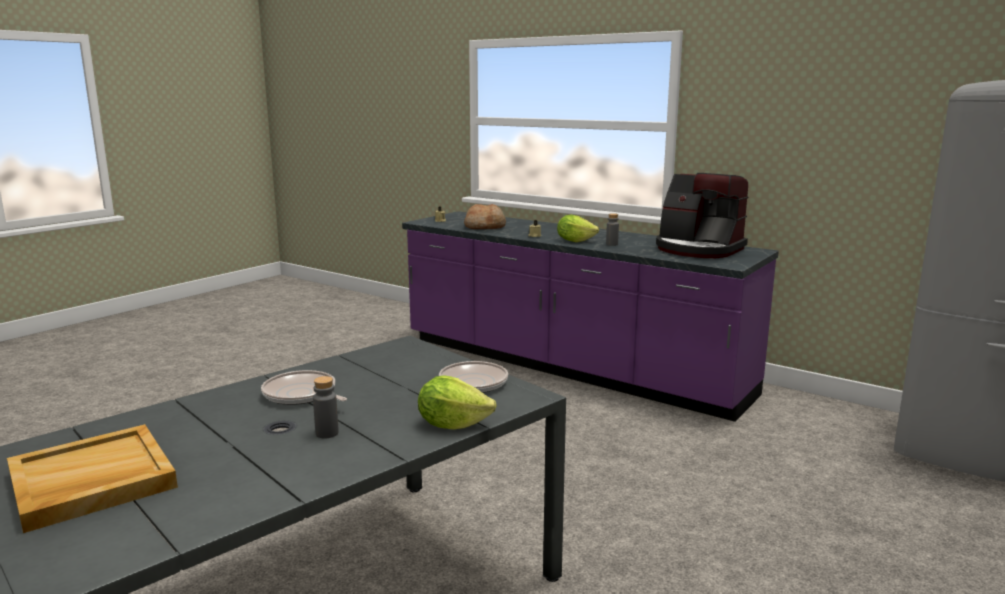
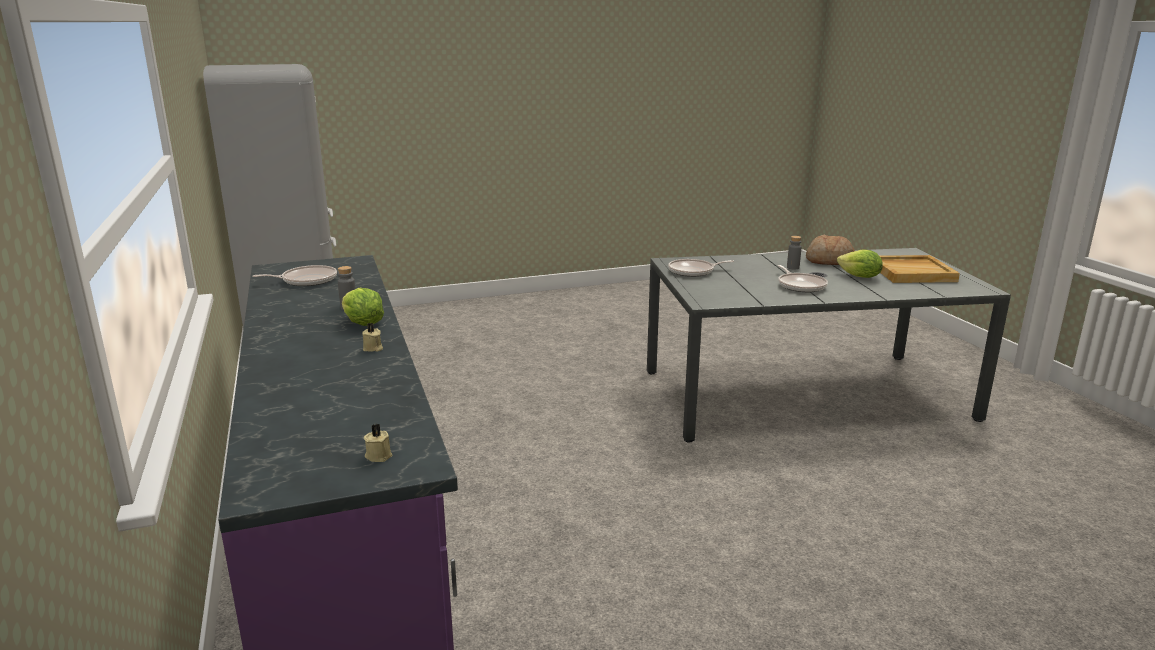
camera: 145 degrees left, 5 degrees up
(452, 424) = (725, 259): lettuce -> lettuce (859, 277)
(485, 227) = (365, 399): bread -> bread (829, 261)
(698, 249) = (306, 280): coffee machine -> frying pan

